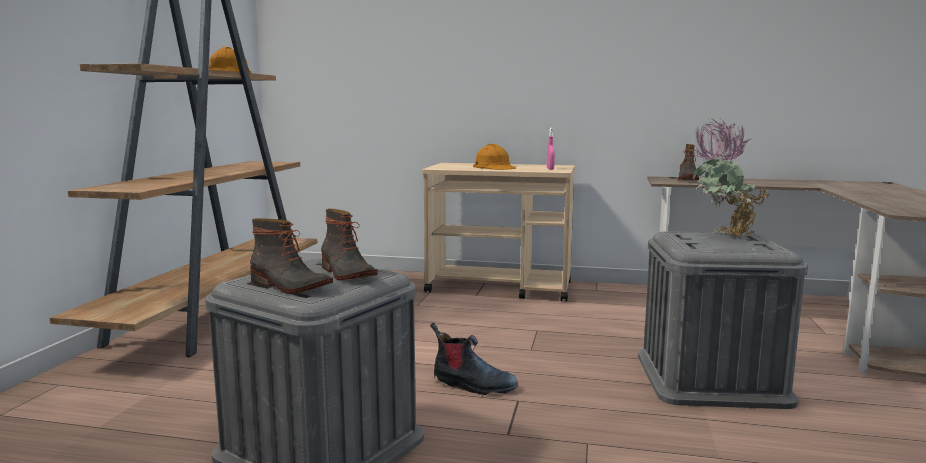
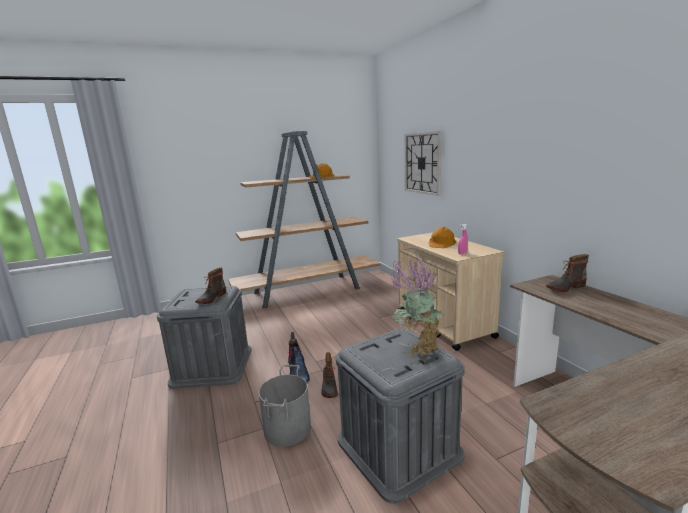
camera: 55 degrees right, 5 degrees up
(289, 286) = (184, 298): boot -> boot (329, 387)
(397, 61) = (422, 163): none -> wall clock
(608, 427) = (286, 428): none -> grey bucket

